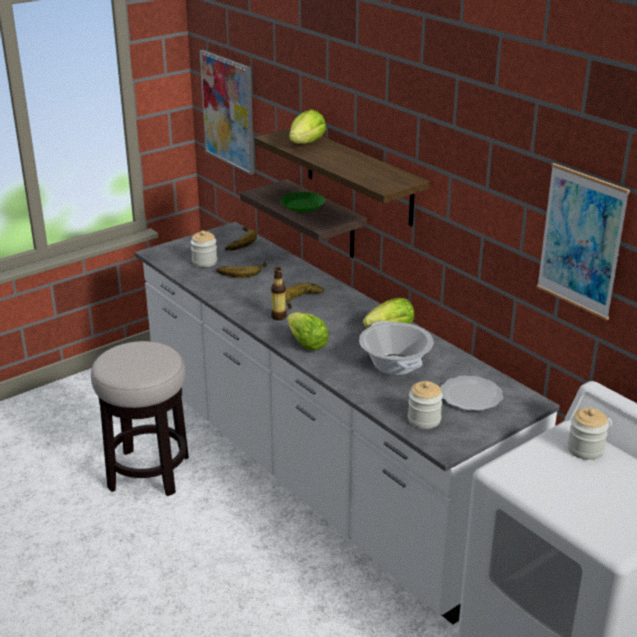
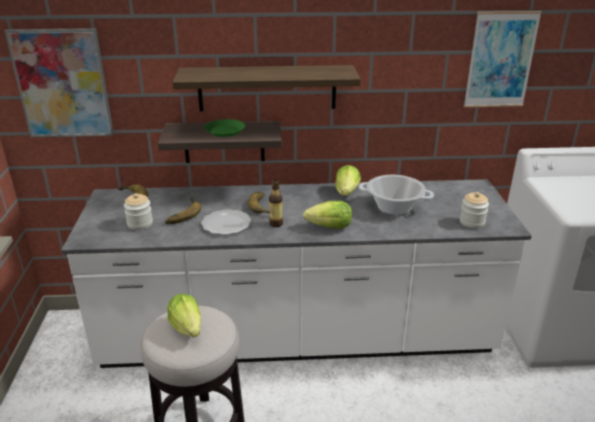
camera: 55 degrees left, 0 degrees up
(307, 143) = (222, 73): lettuce -> lettuce (187, 327)
(470, 396) = (456, 198): plate -> plate (226, 224)
(585, 449) = (563, 184): jar -> none

